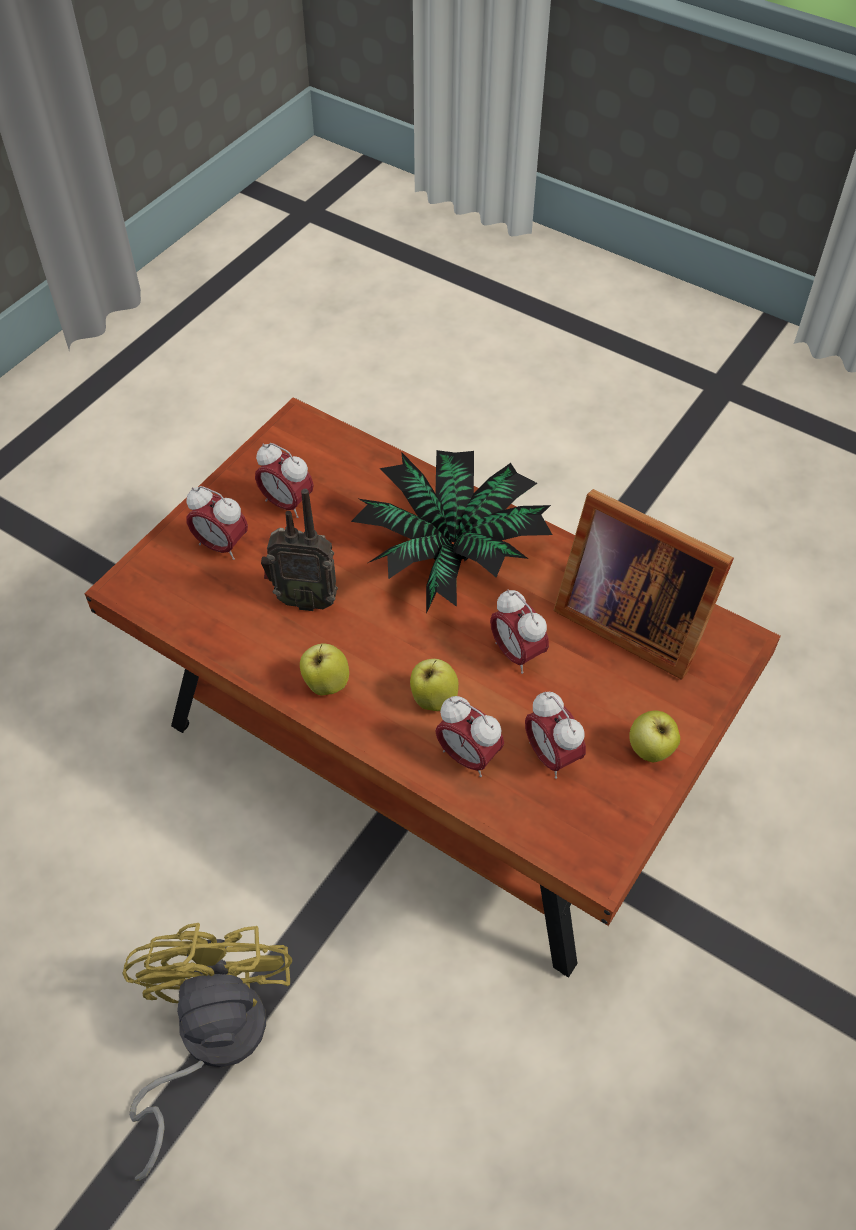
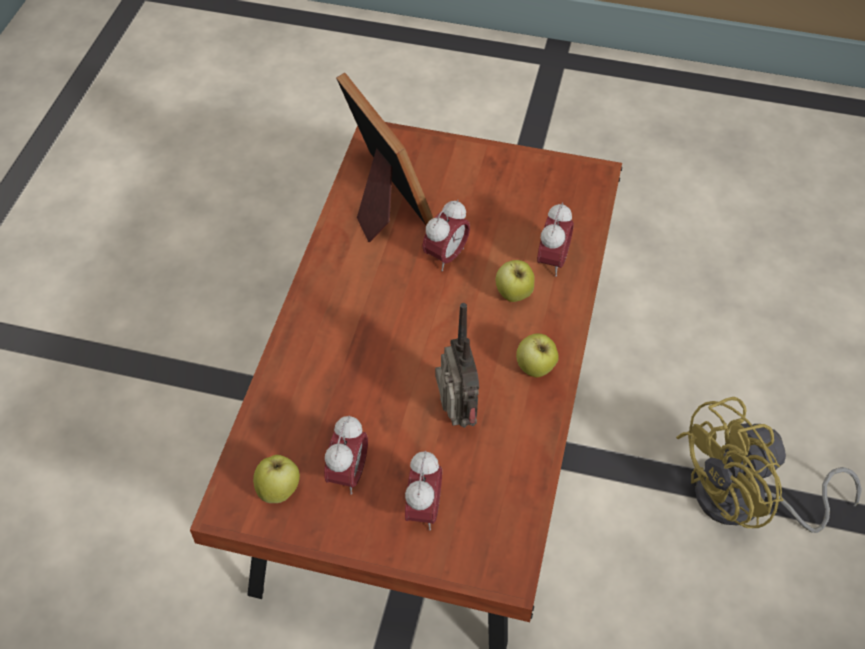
camera: 110 degrees left, 0 degrees up
(454, 554) = (360, 323): potted plant -> none
(551, 756) = (526, 216): alarm clock -> none
(628, 618) = (381, 199): picture frame -> picture frame turned 45 degrees counterclockwise
(650, 751) = (494, 166): apple -> apple (279, 490)

